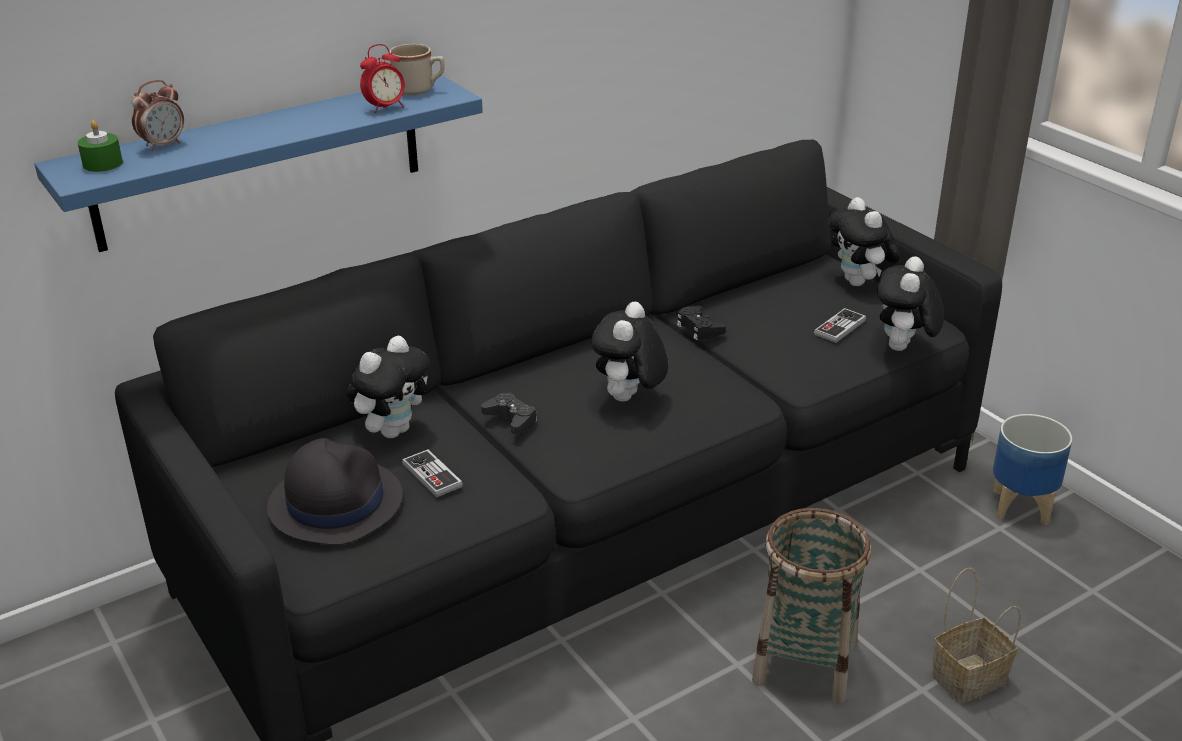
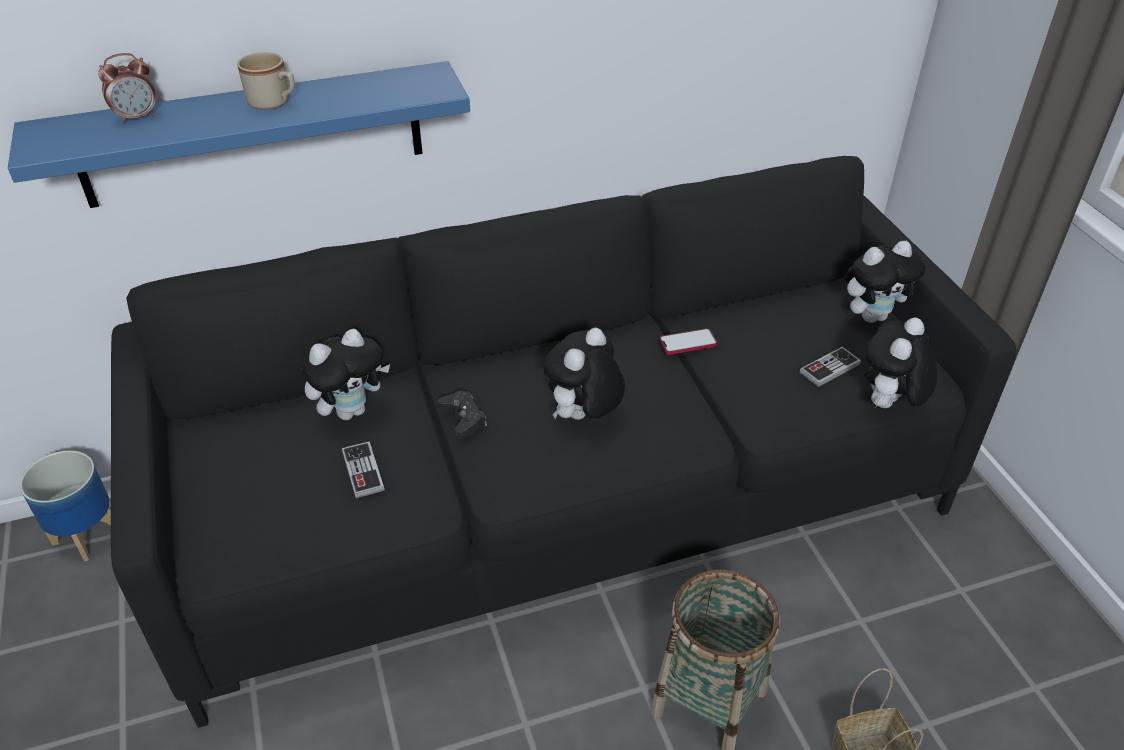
camera: 15 degrees right, 10 degrees up
(103, 164) = (70, 133): green candle -> none
(335, 502) = (264, 484): black hat -> none
(385, 108) = (368, 98): alarm clock -> none
(419, 90) = (414, 78): beige mug -> beige mug (274, 103)
(699, 328) = (687, 343): black game controller -> phone
(859, 283) = (872, 316): plush toy -> plush toy turned 105 degrees counterclockwise
(1020, 506) = (991, 569): planter -> planter (88, 535)

